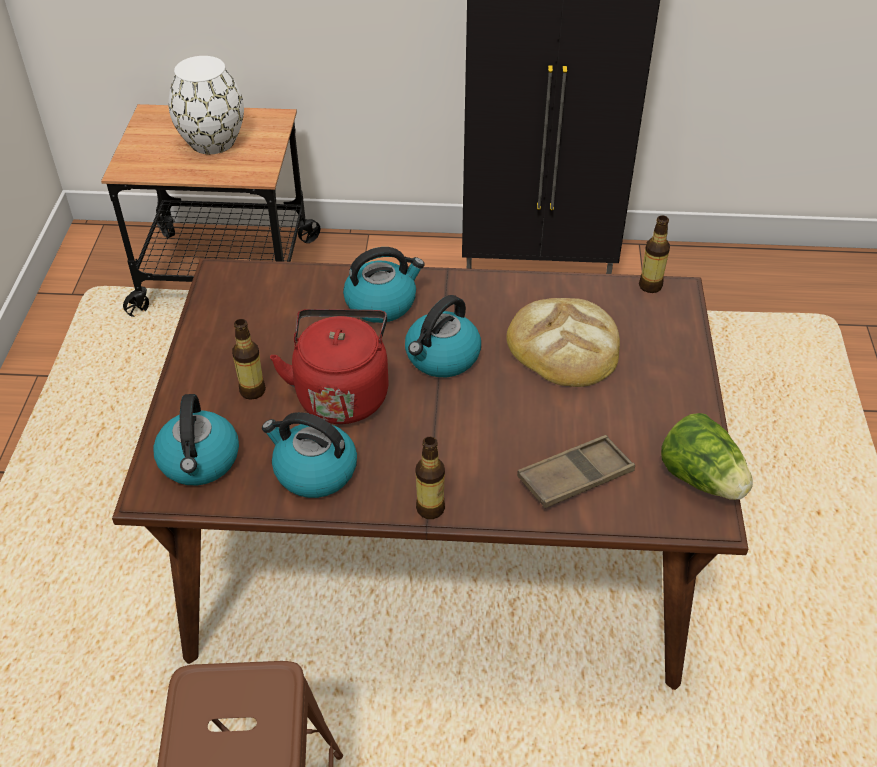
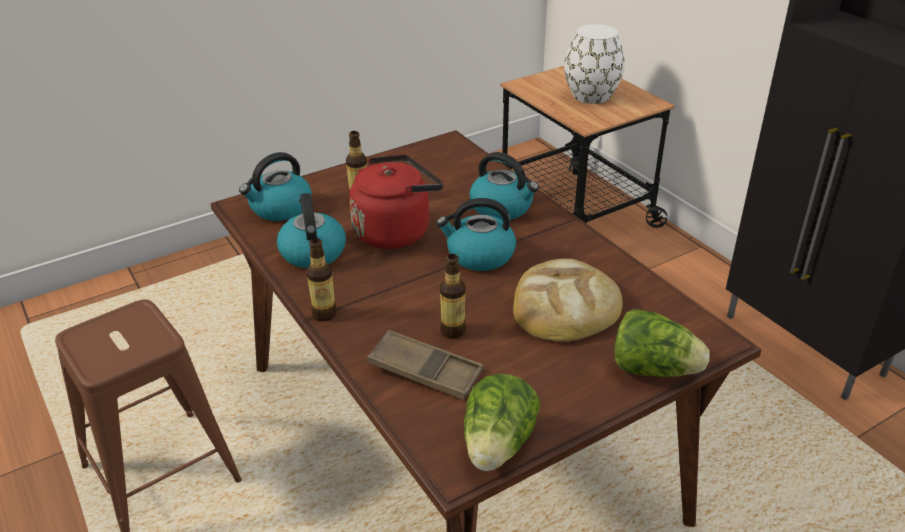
camera: 55 degrees right, 10 degrees down
(650, 286) = (702, 322): bottle -> bottle (453, 331)
(682, 344) = (653, 369): none -> lettuce

